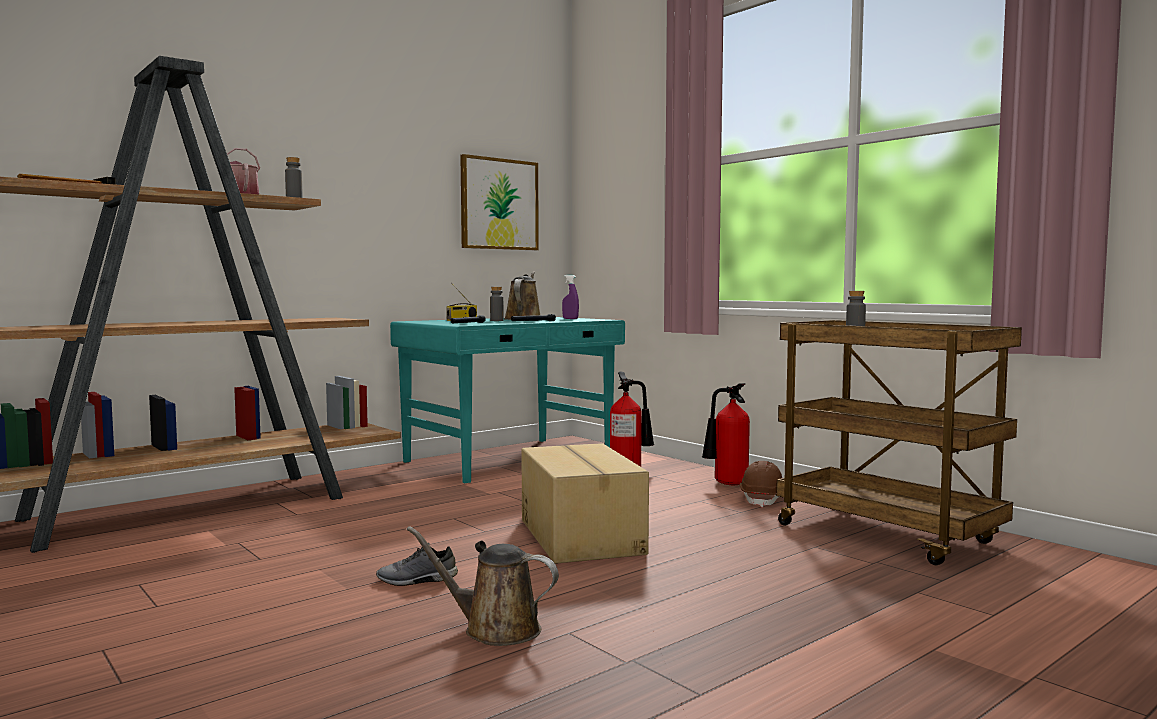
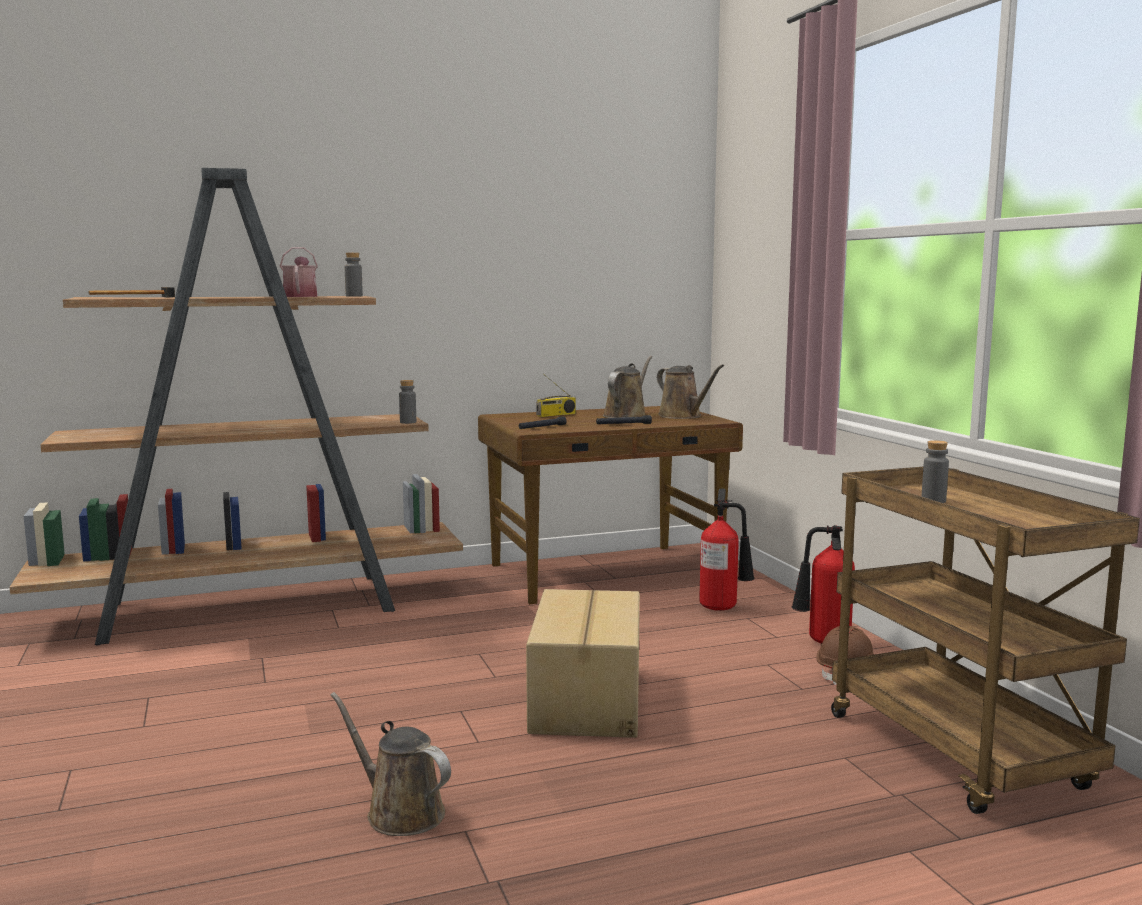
camera: 20 degrees right, 5 degrees up
(417, 580) = (378, 734): grey shoe -> none
(496, 320) = (590, 418): grey bottle -> grey bottle (408, 422)
(499, 204) = (614, 276): picture -> none
(511, 459) = (606, 573): turquoise desk -> brown desk
(570, 319) = (683, 416): purple spray bottle -> brown watering can

